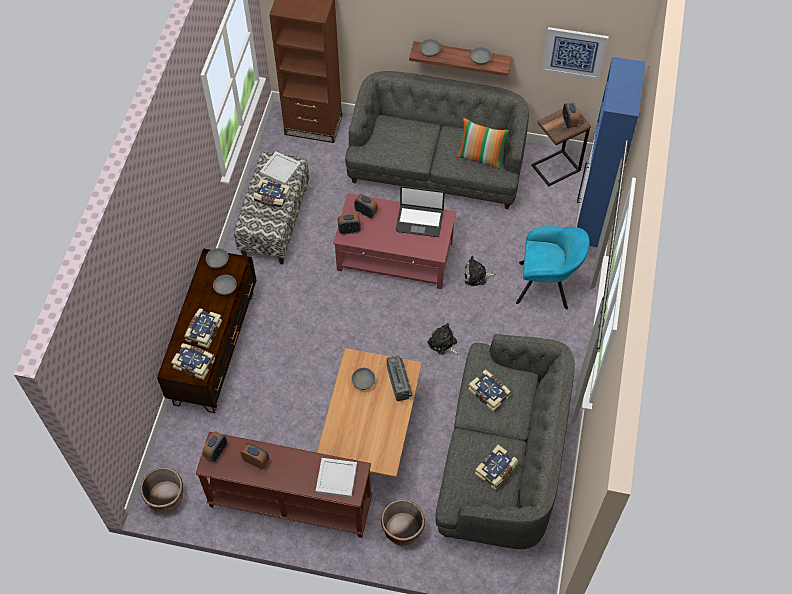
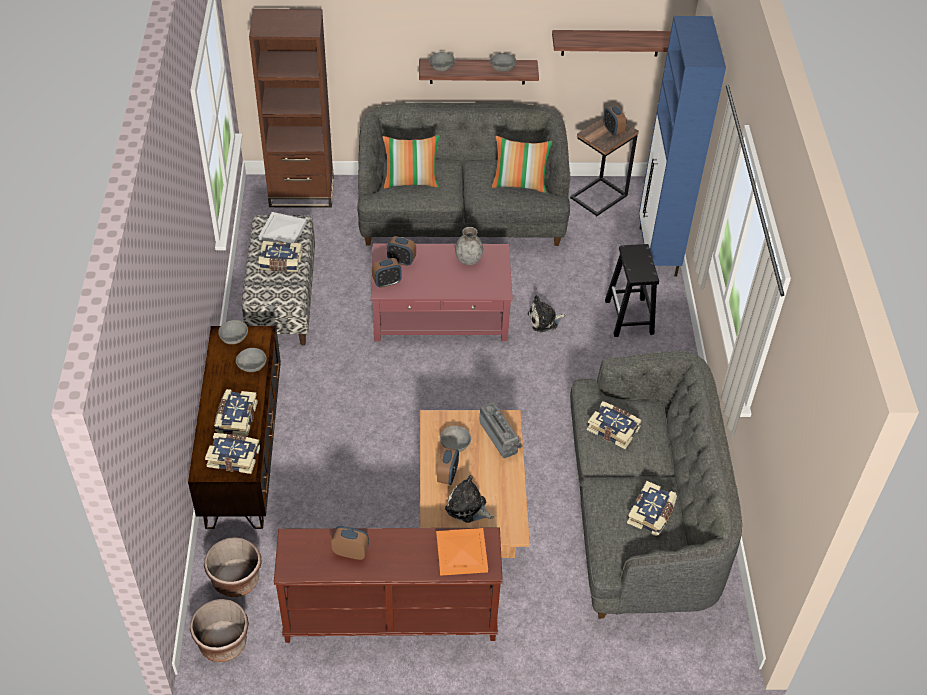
camera: 15 degrees left, 10 degrees down
(216, 452) = (295, 551): alarm clock -> alarm clock (447, 475)
(335, 479) = (461, 554): white tray -> orange tray
(393, 140) = (411, 181): none -> pillow
(402, 530) = (543, 621): brown planter -> brown planter (236, 580)
(419, 220) = (468, 259): laptop -> grey vase
(443, 344) = (528, 400): plush toy -> plush toy (468, 507)
(547, 285) = (629, 317): turquoise armchair -> black stool
(574, 52) = (610, 42): picture -> shelf

